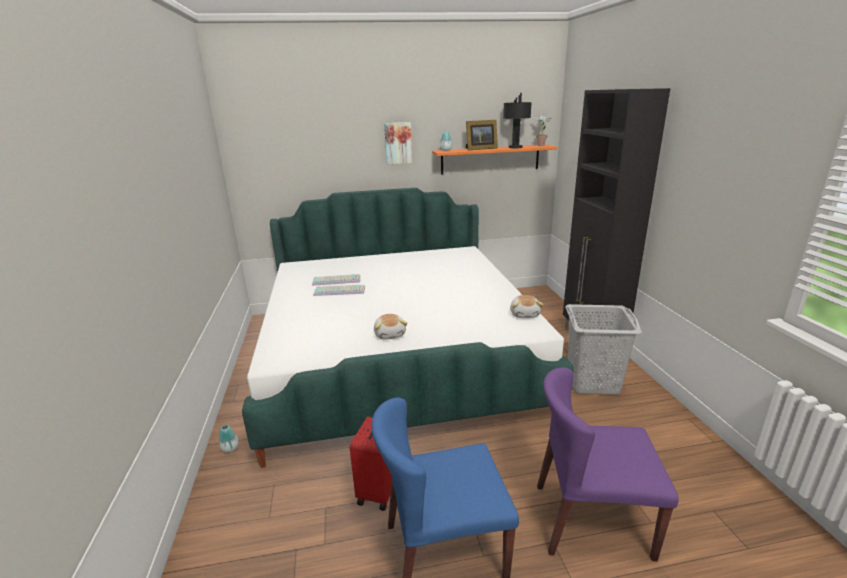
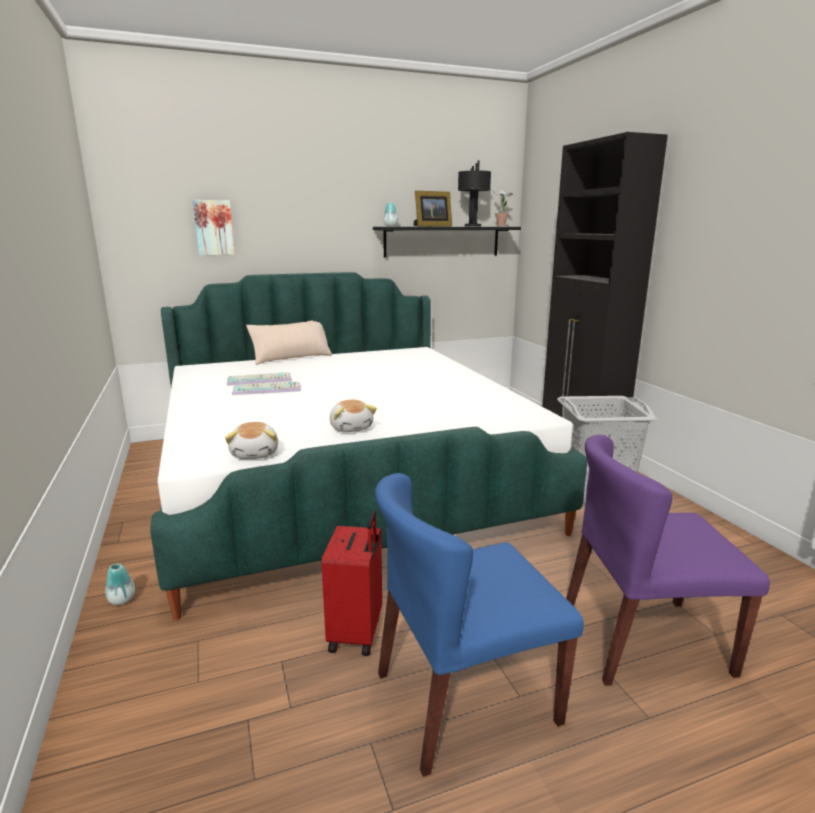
camera: 10 degrees left, 5 degrees down
(366, 256) = (291, 358): none -> beige pillow
(398, 143) = (331, 215): picture -> picture (214, 227)
(490, 159) = (442, 241): orange shelf -> black shelf
(525, 314) = (516, 403): plush toy -> plush toy (256, 453)

